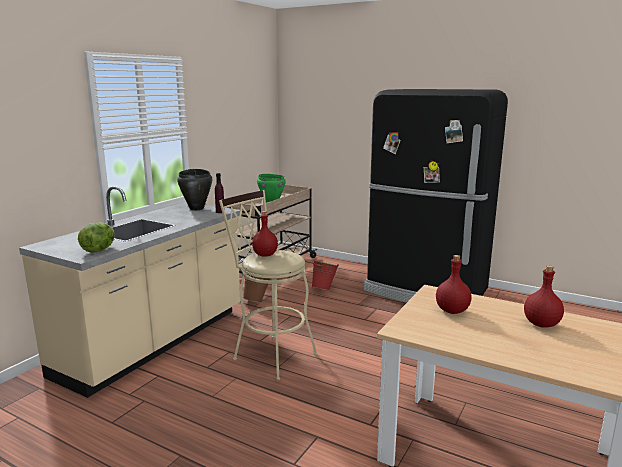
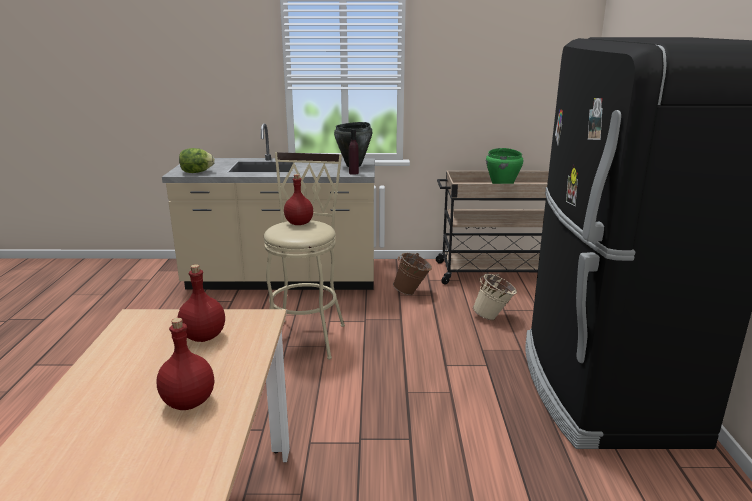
camera: 60 degrees right, 5 degrees up
(324, 289) = (493, 317): red bucket -> beige bucket

